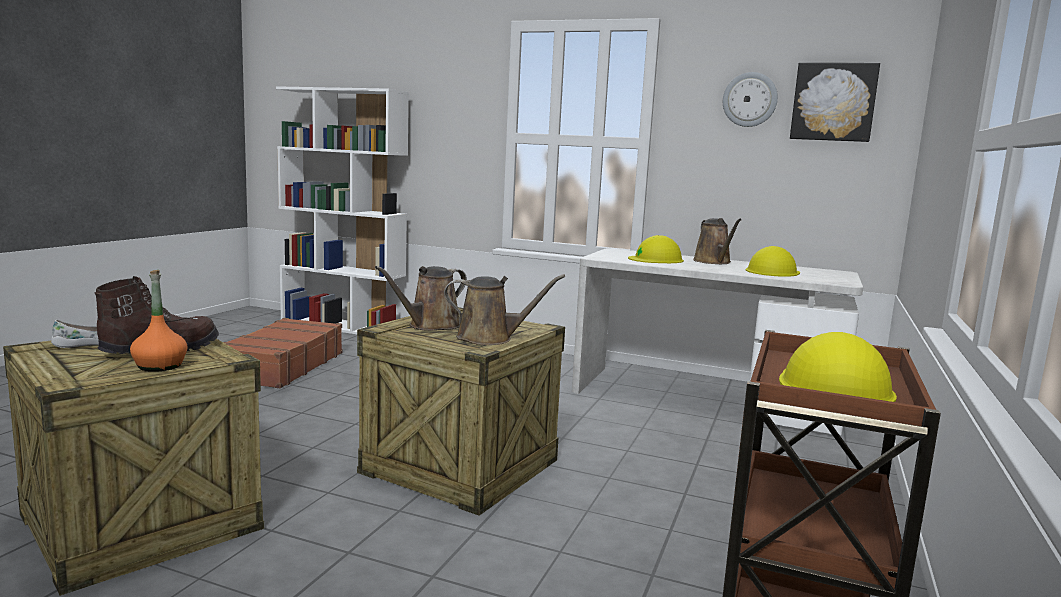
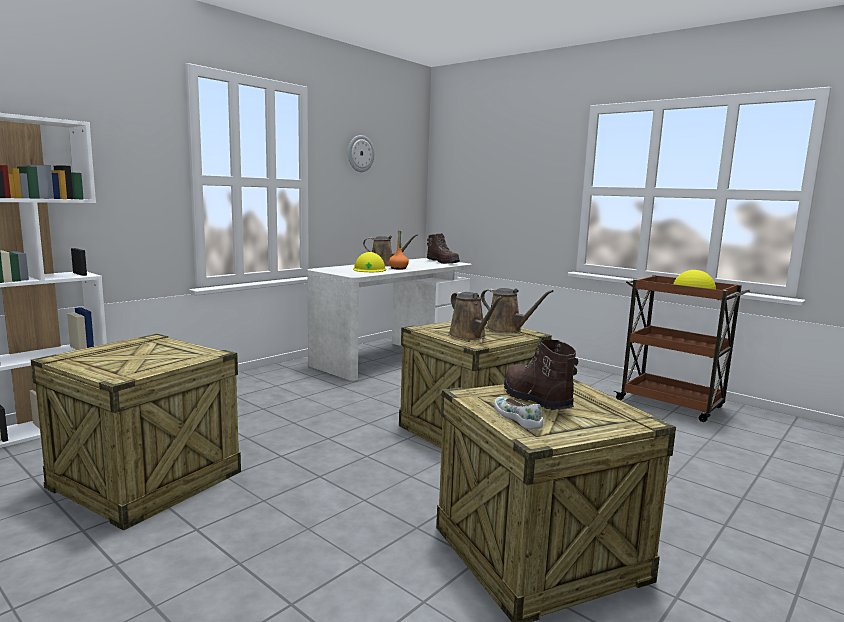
camera: 70 degrees left, 0 degrees up
(159, 366) = (590, 398): orange bottle -> orange bottle (398, 268)
(281, 366) = (148, 479): brown suitcase -> crate
(490, 338) = (506, 329): brown watering can -> brown watering can turned 105 degrees clockwise
(772, 271) = (423, 264): yellow hard hat -> none
(824, 277) = (443, 262): none -> brown boot
(833, 102) = (396, 157): picture -> none

